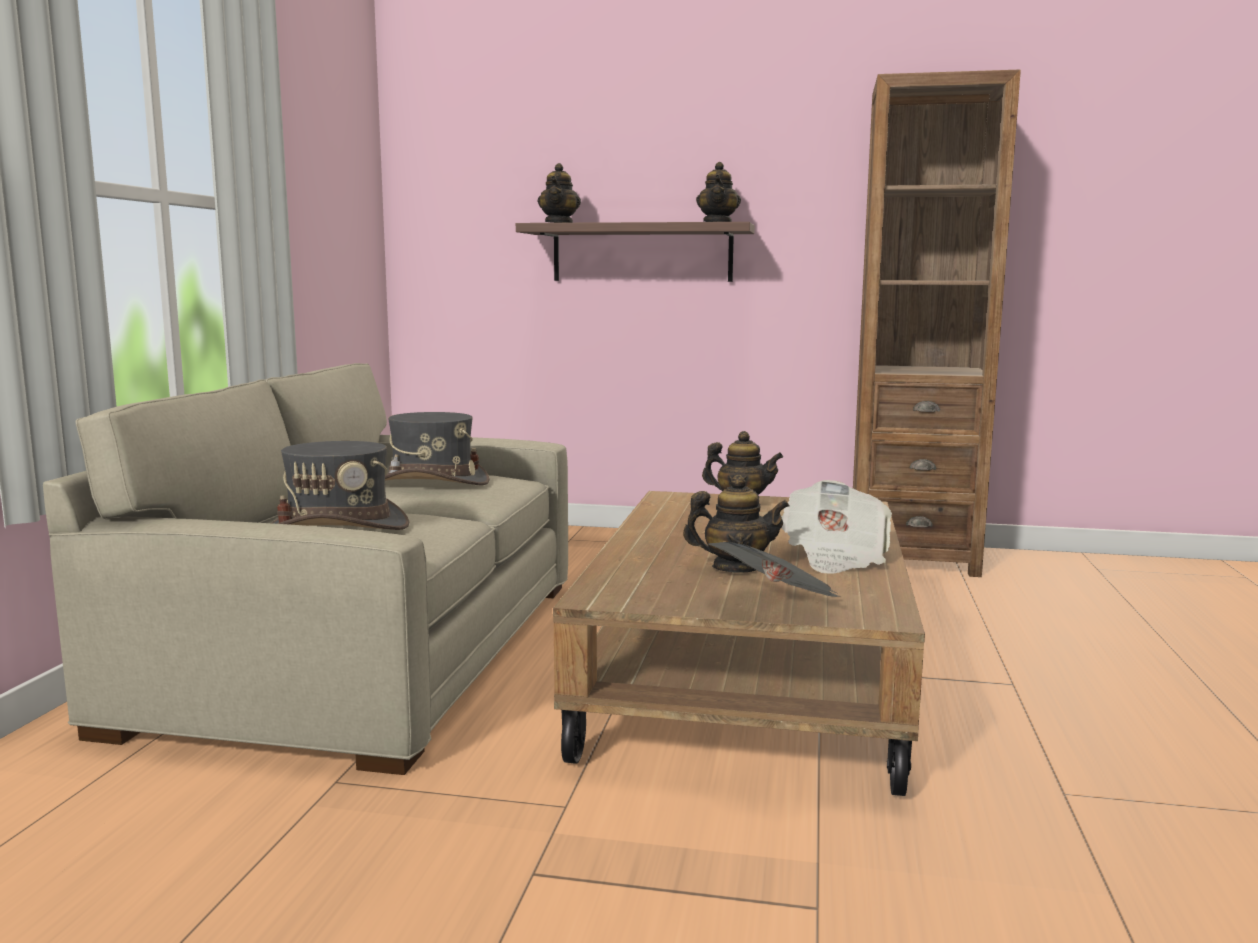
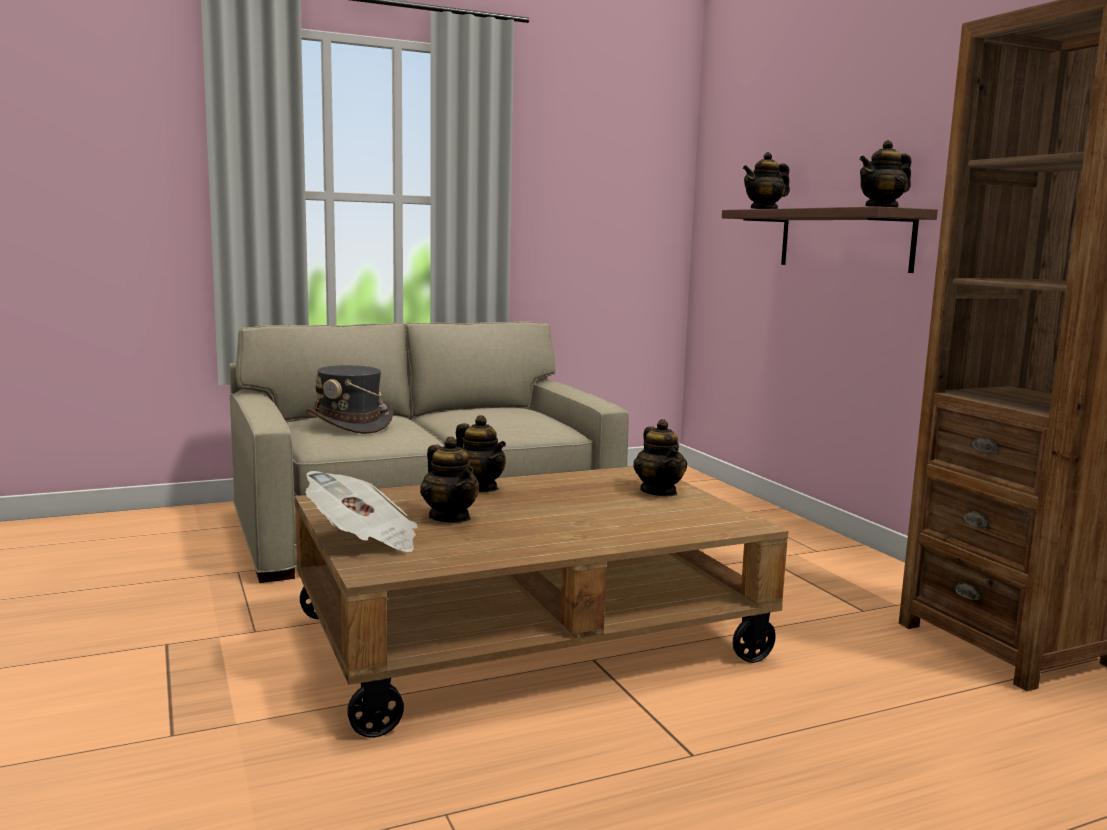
camera: 55 degrees right, 0 degrees up
(432, 482) = (497, 417): grey hat -> none
(644, 543) = (480, 488): none -> teapot
(834, 557) = (531, 538): newspaper -> none

